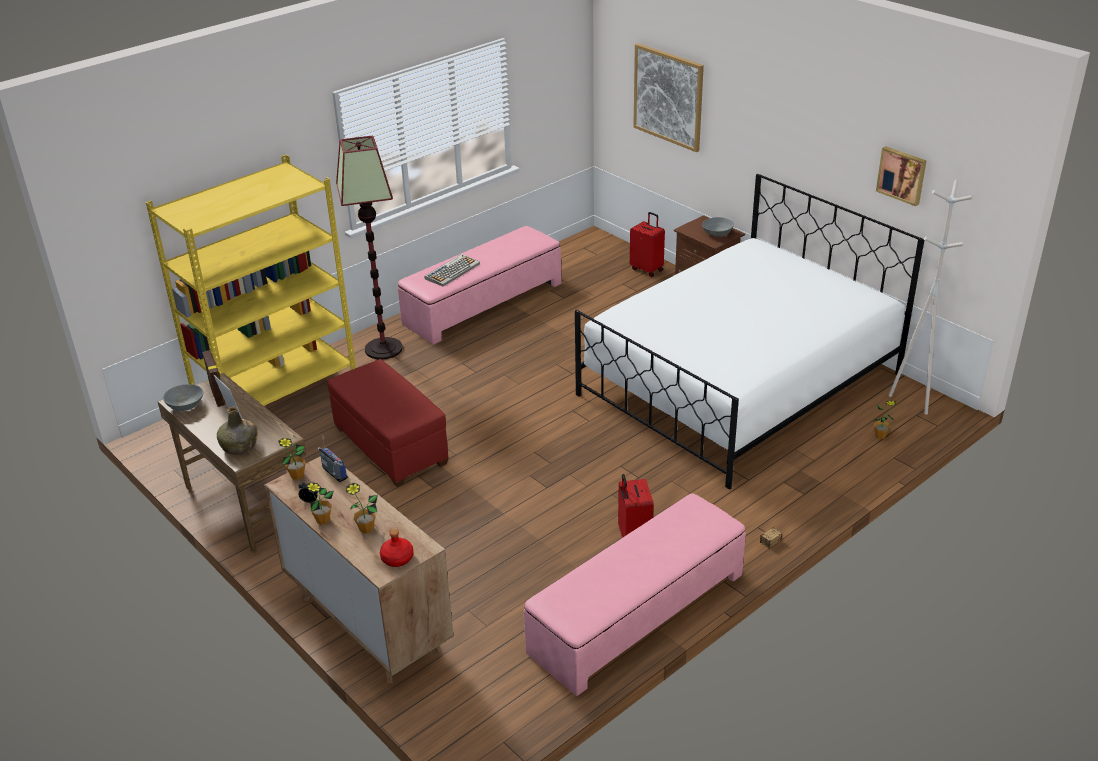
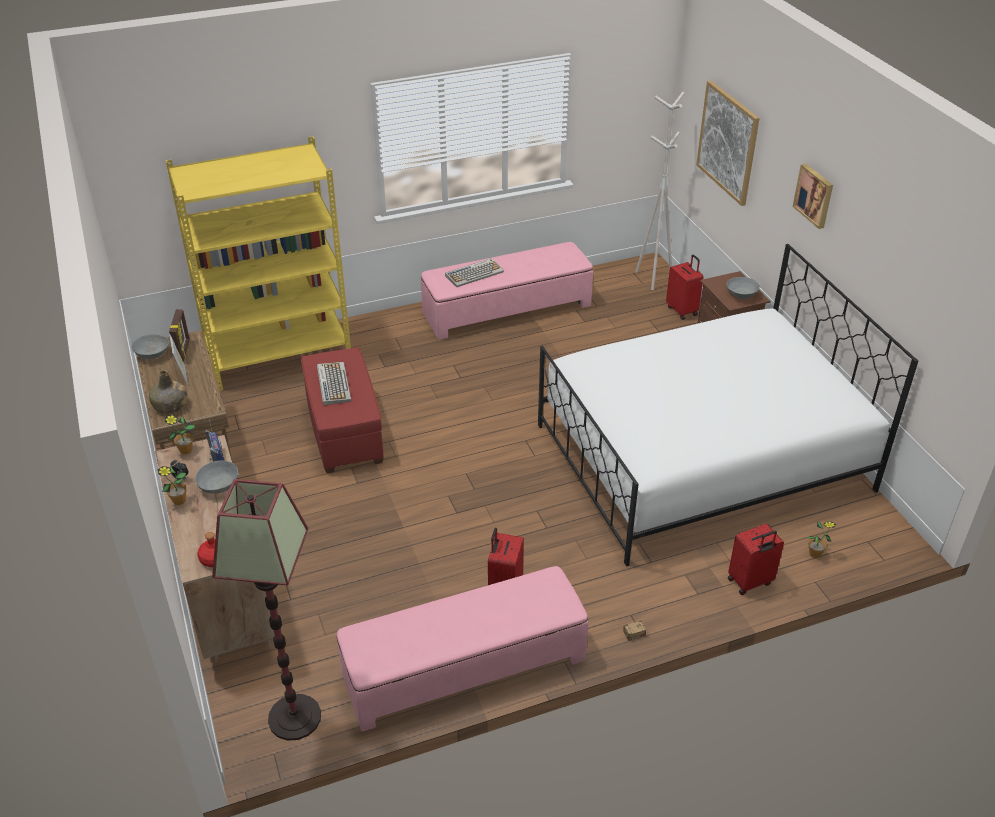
camera: 20 degrees right, 5 degrees up
(354, 496) = (219, 485): none -> grey bowl
(366, 529) = (208, 521): potted plant -> none
(377, 396) = (333, 384): none -> keyboard
(383, 349) = (392, 333): floor lamp -> floor lamp (294, 718)
(842, 472) = (750, 582): none -> red suitcase
(902, 175) = (909, 286): picture -> picture (814, 195)
(915, 400) = (876, 524): grey clothes rack -> grey clothes rack (653, 279)

